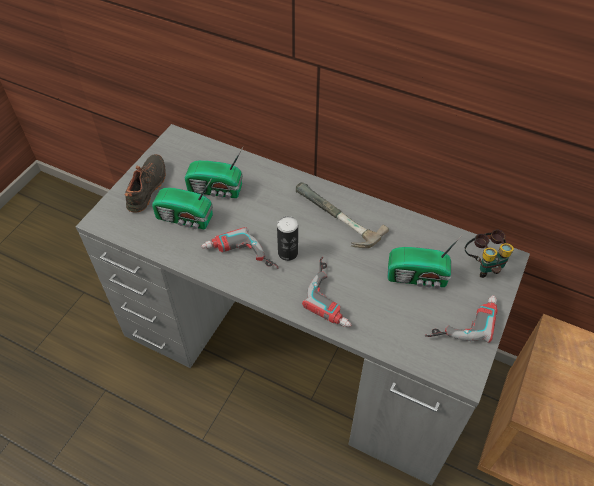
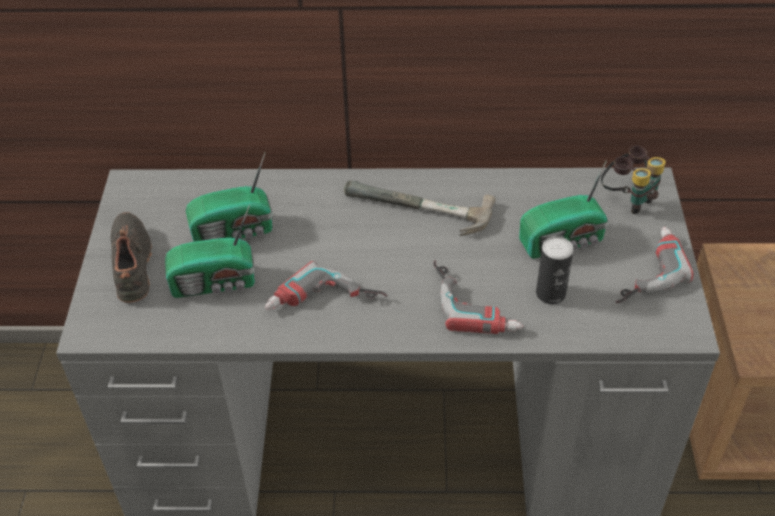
camera: 25 degrees left, 5 degrees down
(288, 253) = (384, 274): can -> can (550, 293)

